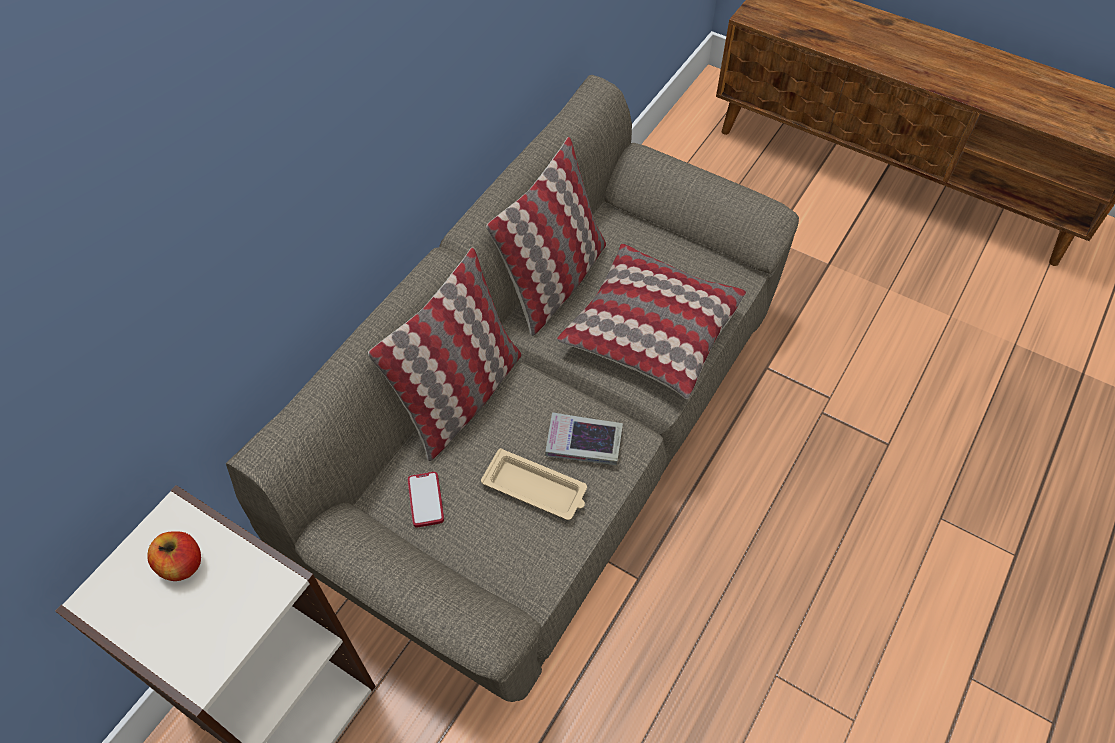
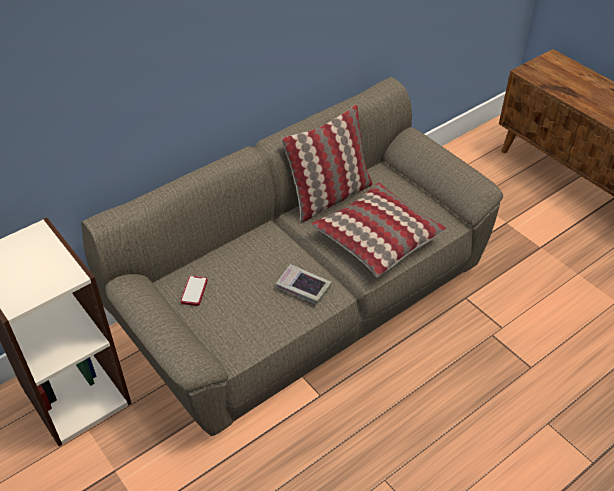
camera: 20 degrees right, 10 degrees down
(182, 564) = (31, 253): apple -> none
(460, 397) = (241, 244): pillow -> none
(536, 489) = (262, 304): beige tray -> none

